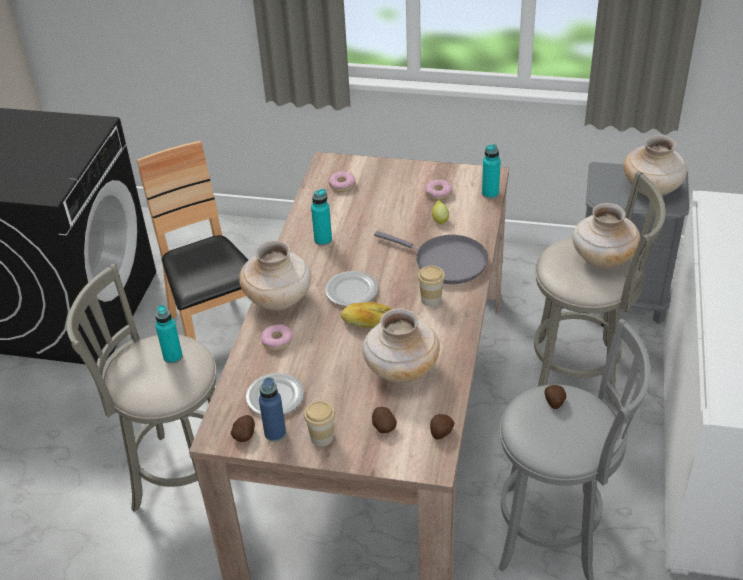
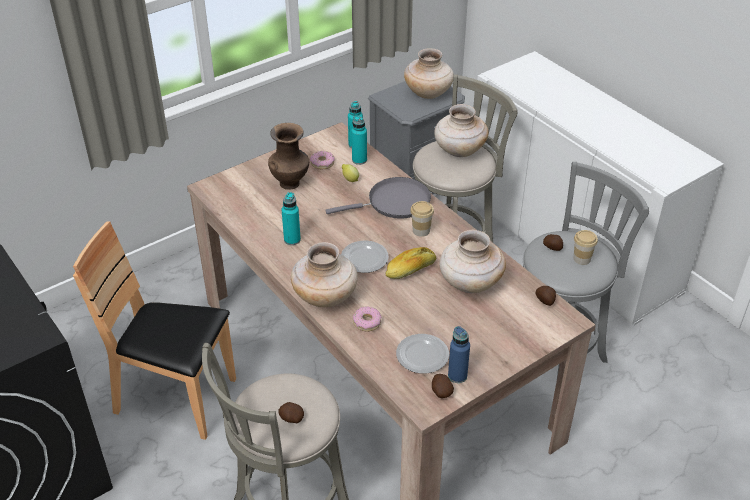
camera: 50 degrees left, 0 degrees up
(173, 357) = (284, 395): turquoise bottle -> turquoise bottle (359, 160)
(322, 437) = (487, 355): cup -> cup (582, 259)
(342, 185) = (246, 196): donut -> none
(383, 426) = (510, 322): potato -> potato (291, 418)
(390, 194) = (290, 183): none -> brown vase

